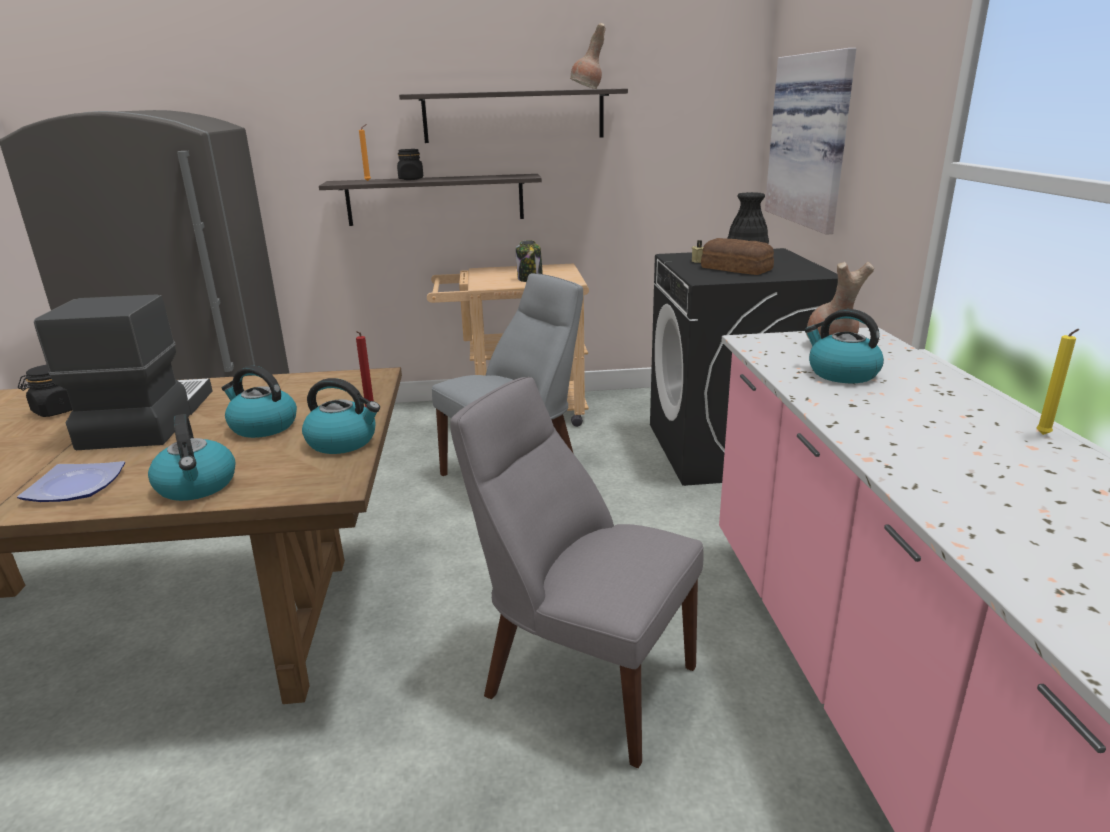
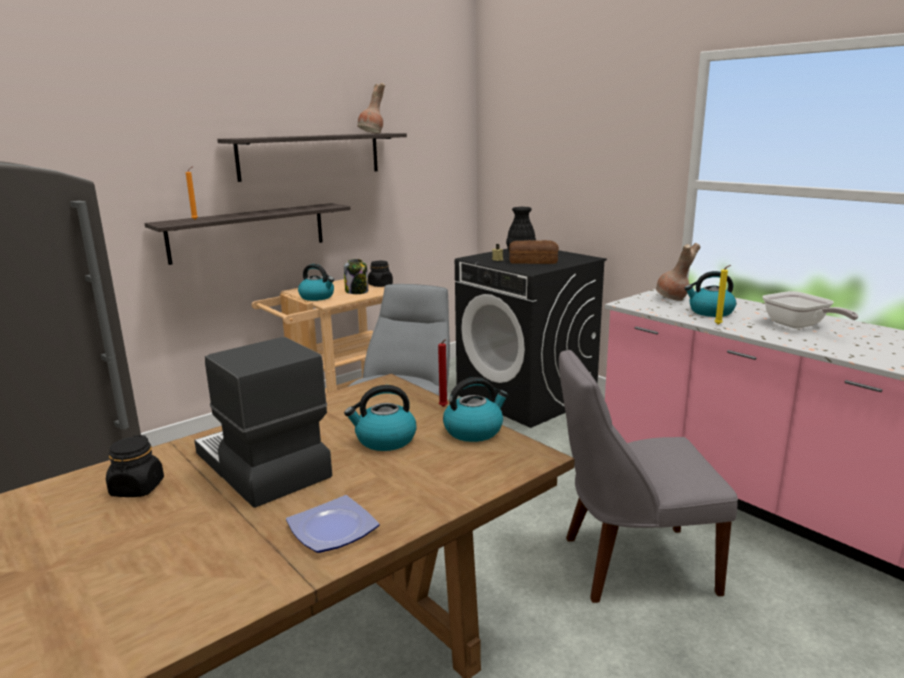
camera: 35 degrees left, 5 degrees down
(197, 486) = (438, 491): kettle -> kettle (317, 297)
(411, 179) = (234, 215): black jar -> black jar (380, 285)
(813, 140) = (543, 168): picture -> none
(937, 423) = (799, 326): none -> frying pan
(1044, 435) = (844, 322): yellow candle -> yellow candle (719, 325)

